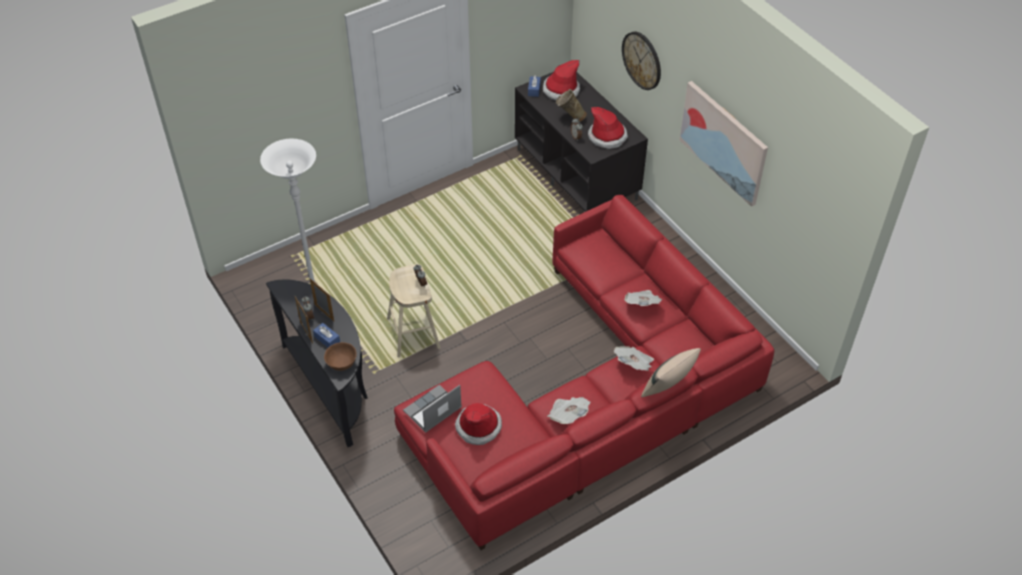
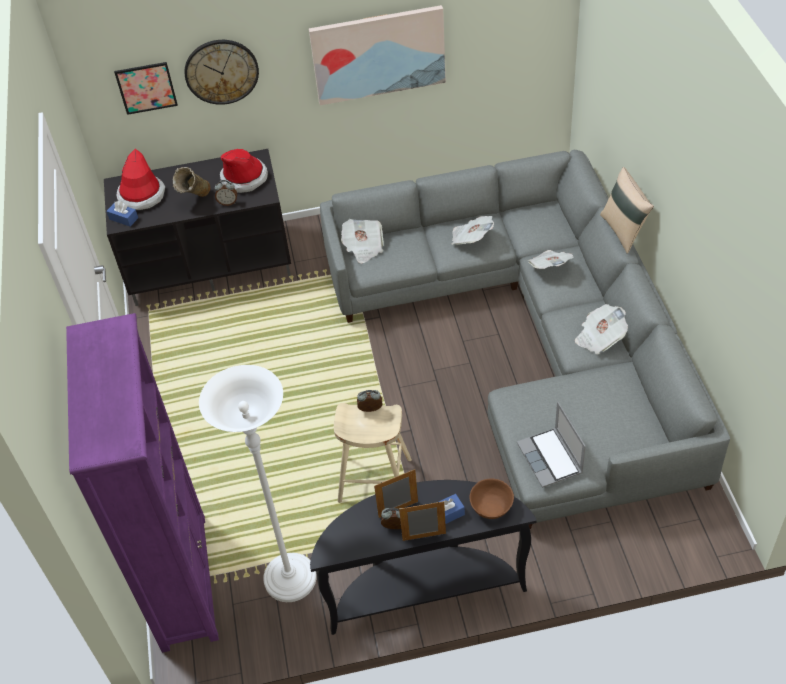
camera: 65 degrees left, 0 degrees up
(300, 259) = (184, 580): none -> purple bookcase
(478, 426) = (590, 419): hat -> none
(590, 395) = (534, 339): red sofa -> grey sofa
(600, 240) = (363, 247): none -> newspaper
(605, 30) = (146, 87): none -> picture

